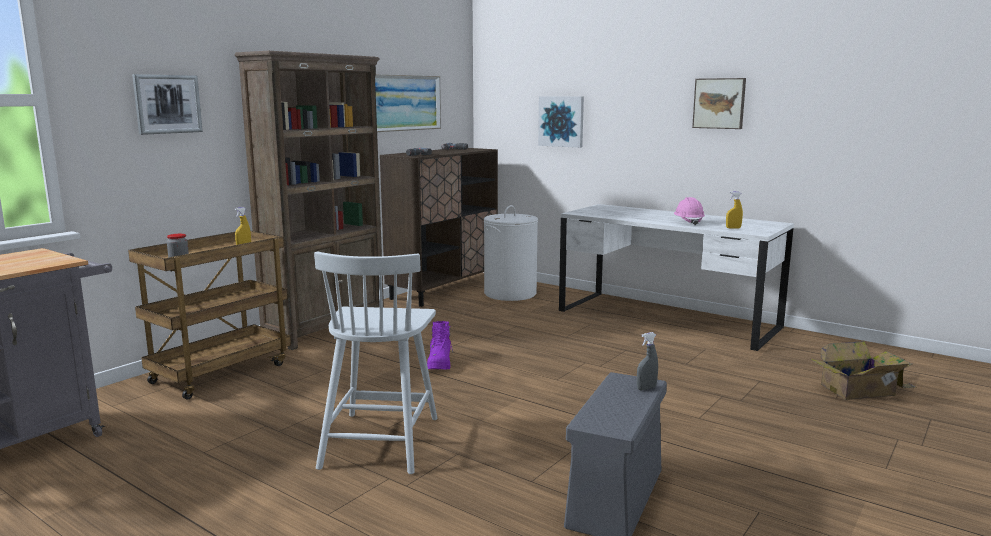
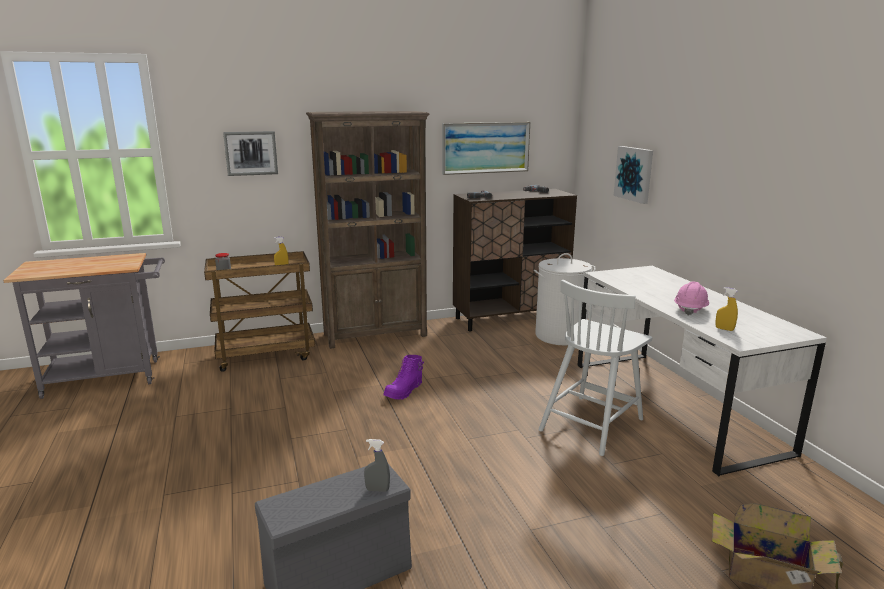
camera: 35 degrees right, 5 degrees up
(380, 440) = (271, 448): white chair -> white chair (592, 423)
(719, 103) = (770, 175): picture -> none

